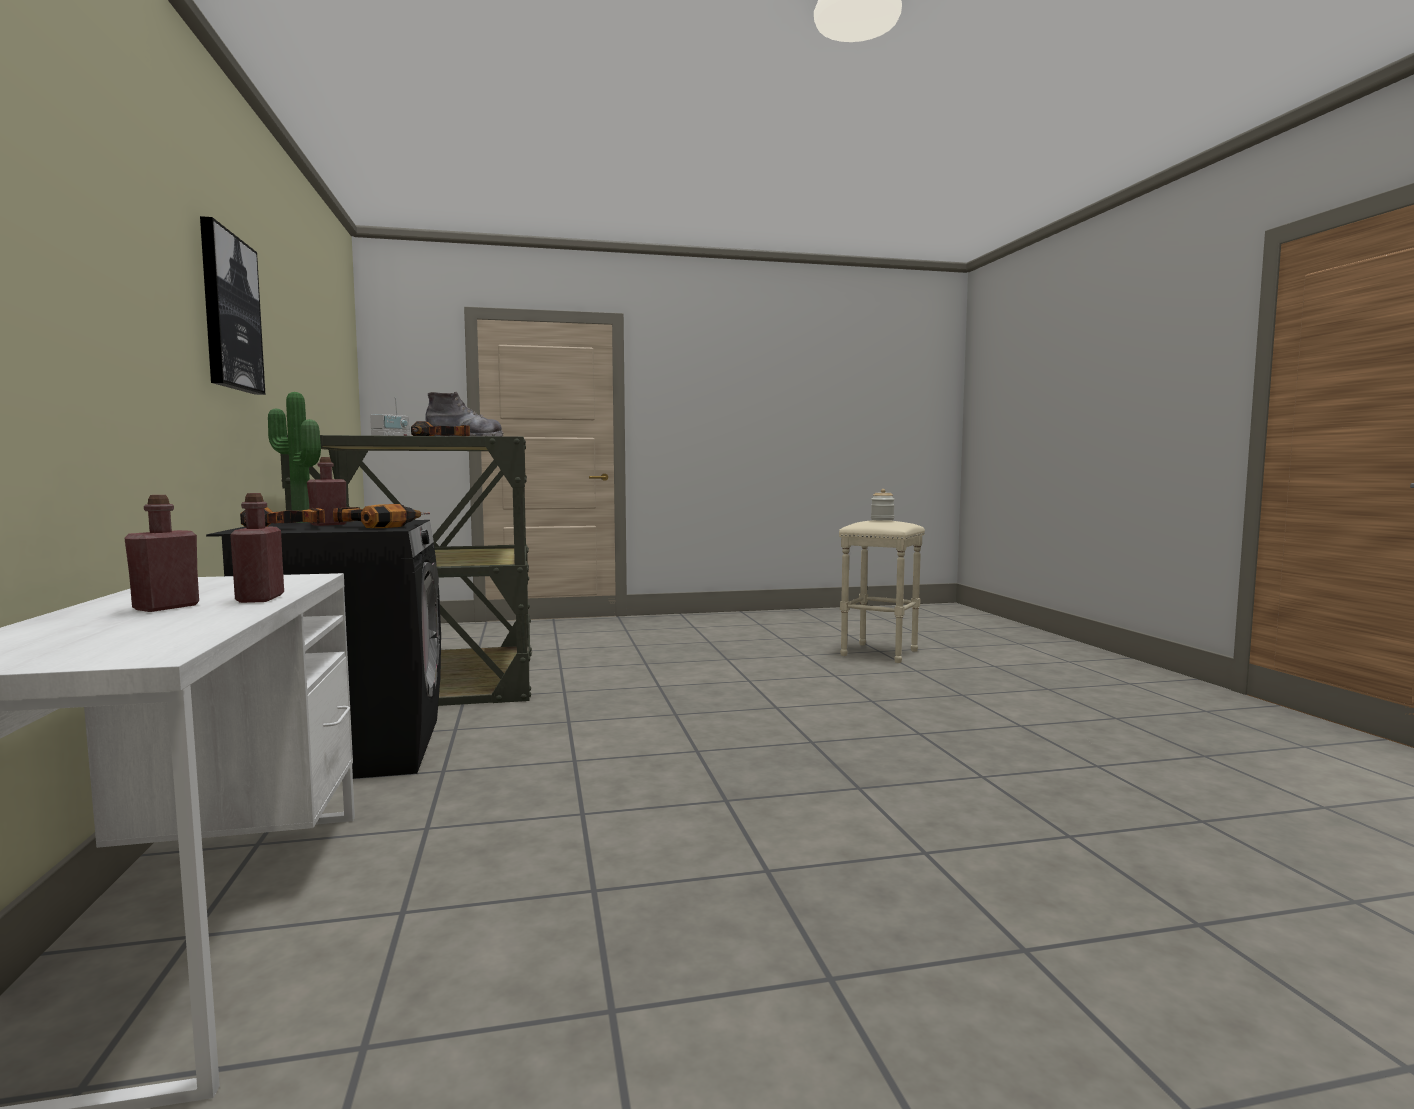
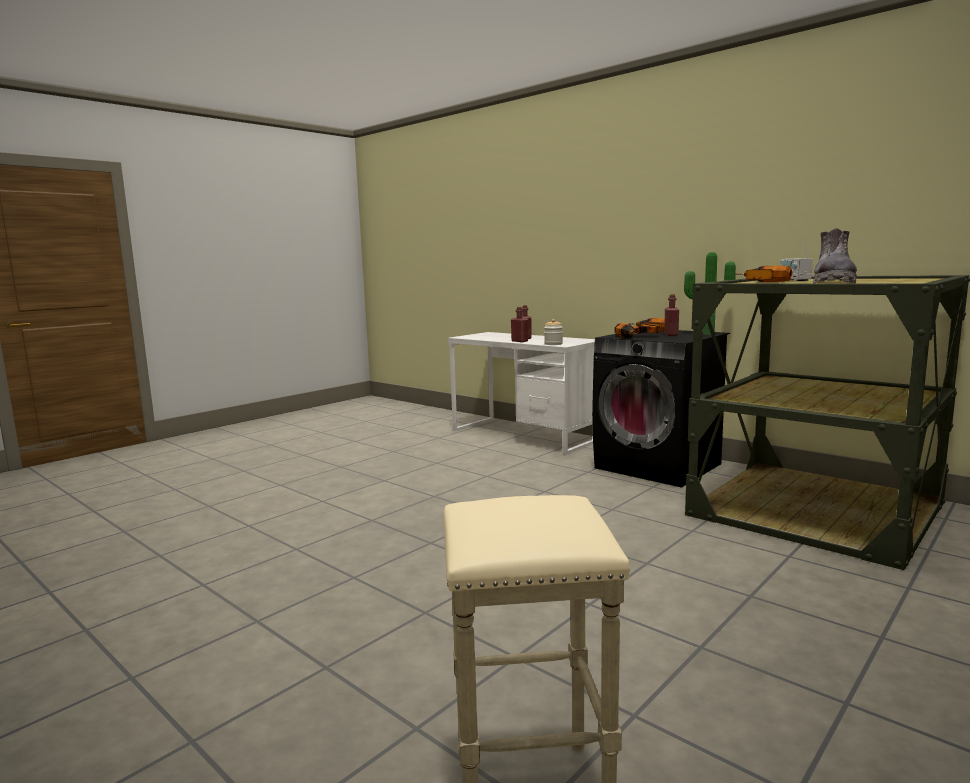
camera: 145 degrees right, 5 degrees up
(229, 313) = (720, 206): picture -> none
(882, 520) = (523, 507): jar -> jar (553, 344)

